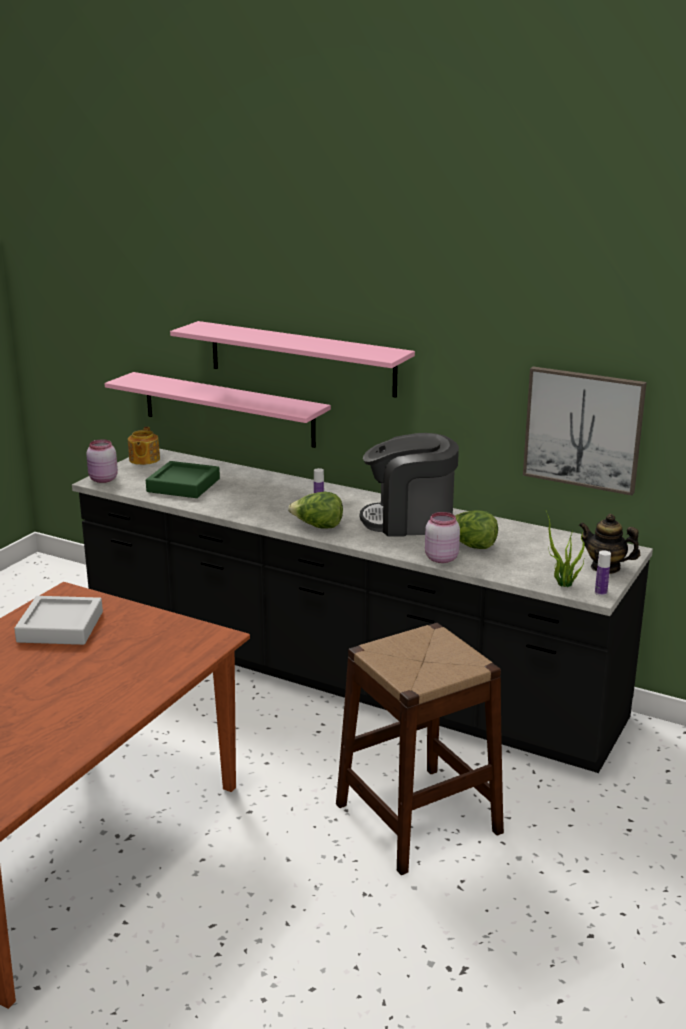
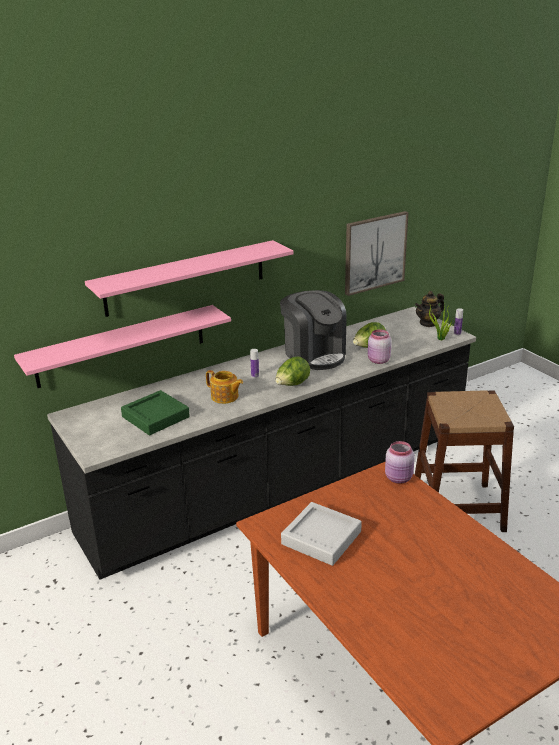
camera: 60 degrees left, 5 degrees up
(103, 480) = (95, 450): pink jar -> pink jar (399, 478)
(144, 459) = (75, 422): teapot -> teapot (225, 397)
(409, 521) = (314, 354): coffee machine -> coffee machine turned 60 degrees counterclockwise

